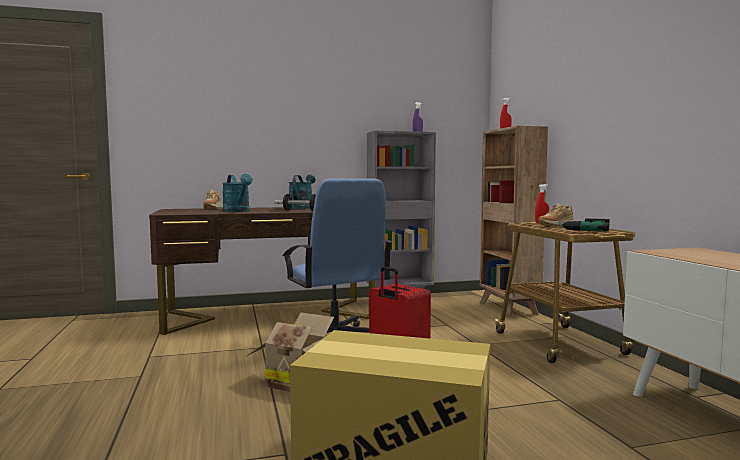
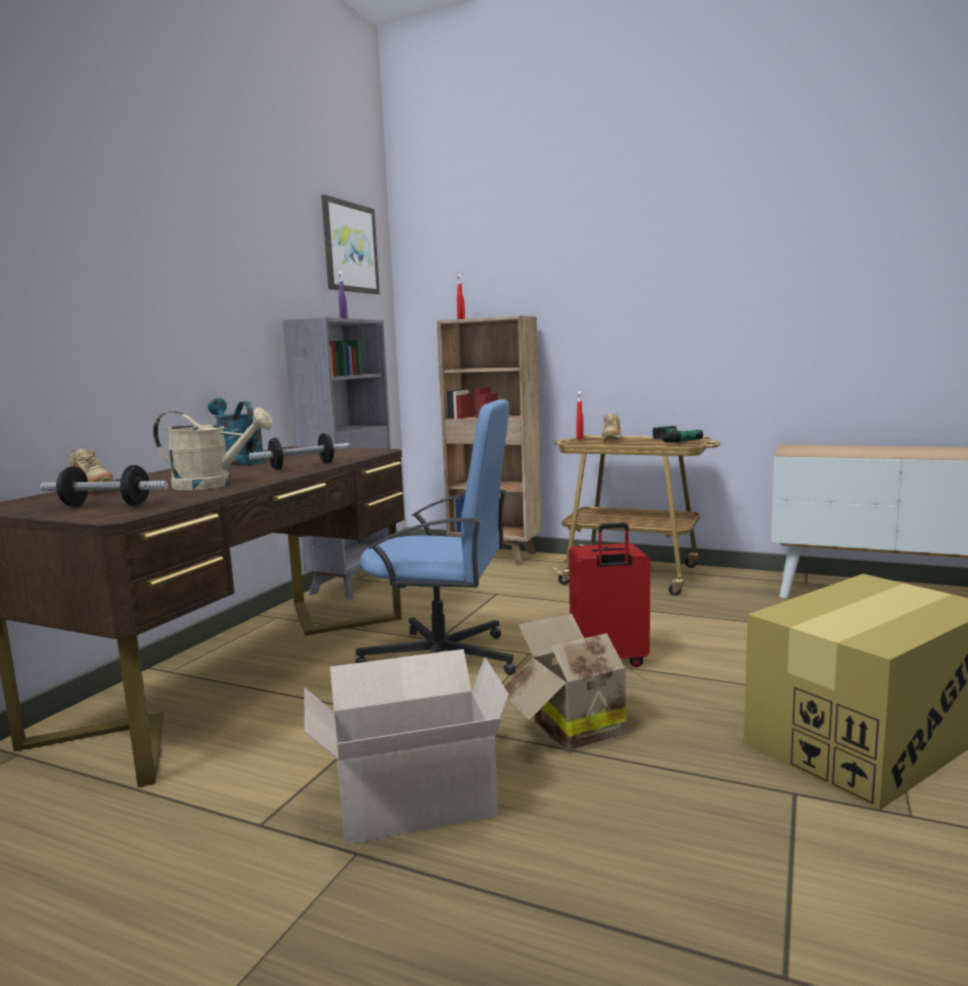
camera: 50 degrees left, 5 degrees up
(183, 212) = (106, 505): none -> dumbbell
(188, 372) = (410, 800): none -> cardboard box
(238, 211) = (213, 485): turquoise watering can -> beige watering can
(442, 86) = (349, 247): none -> picture

